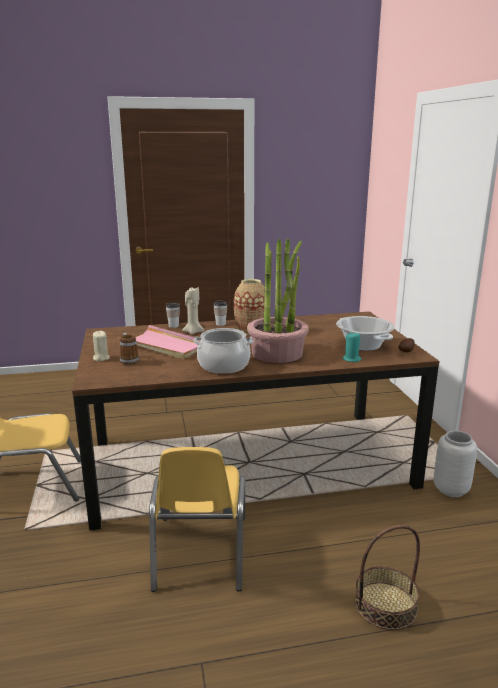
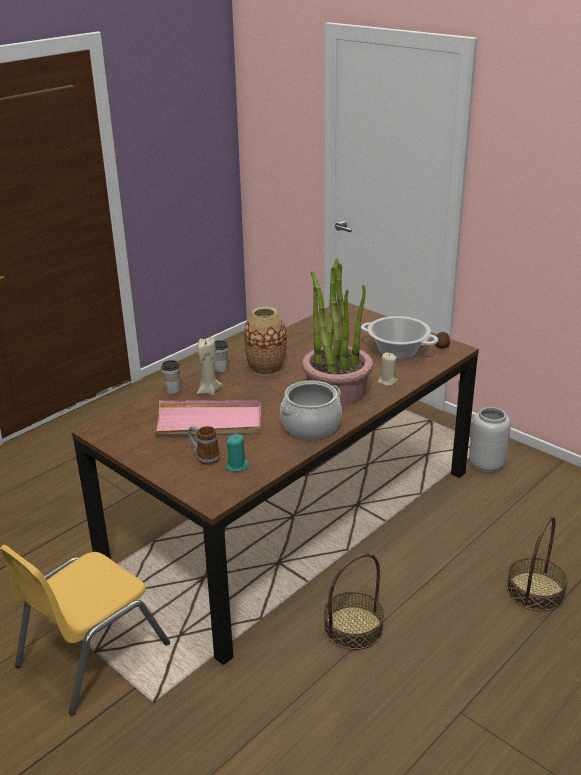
camera: 35 degrees left, 10 degrees up
(101, 358) = (169, 466): beige candle -> beige candle (387, 381)
(199, 552) = (353, 628): yellow chair -> basket
(352, 359) = (410, 373): turquoise candle -> turquoise candle (237, 466)

